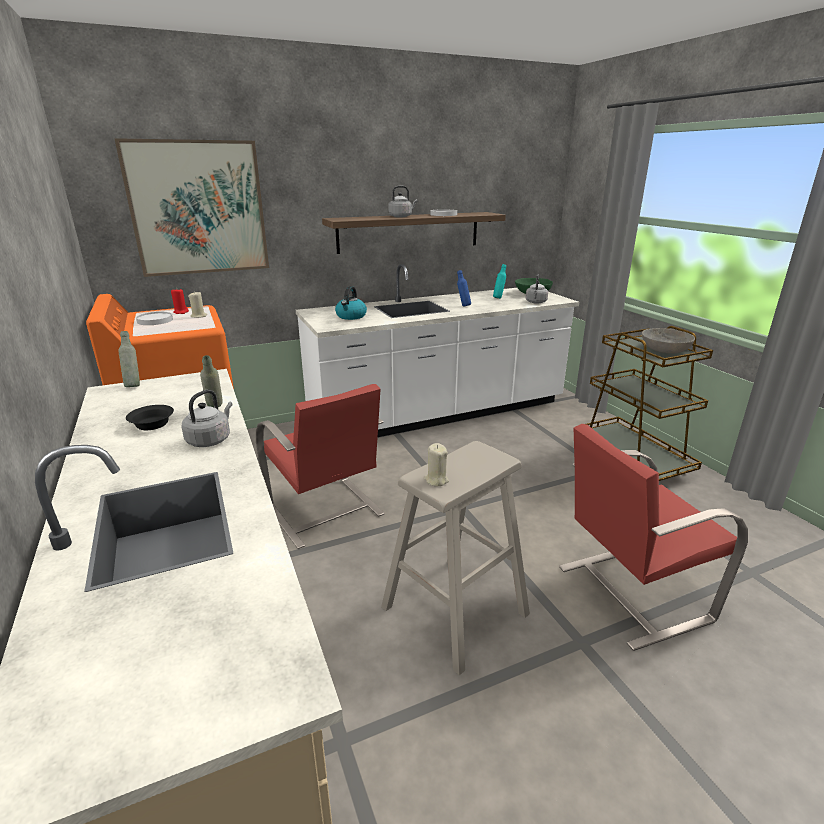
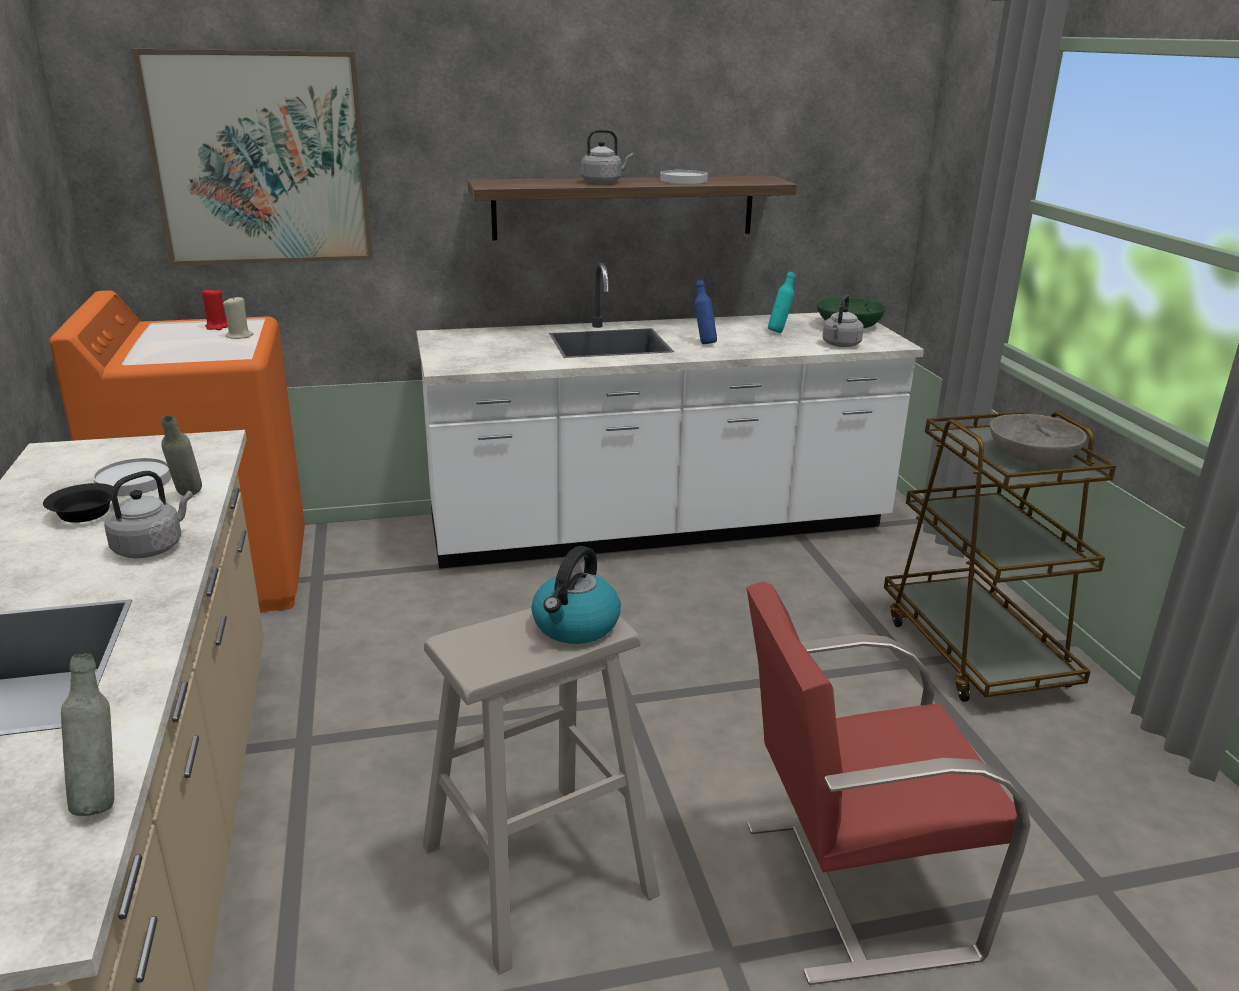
camera: 10 degrees right, 0 degrees up
(134, 385) = (94, 446): grey bottle -> grey bottle (101, 798)
(155, 320) = (169, 339): white plate -> white plate (133, 481)
(325, 512) = (398, 678): red chair -> none
(351, 316) = (498, 350): kettle -> kettle (575, 626)
(436, 480) = (479, 650): beige candle -> none

